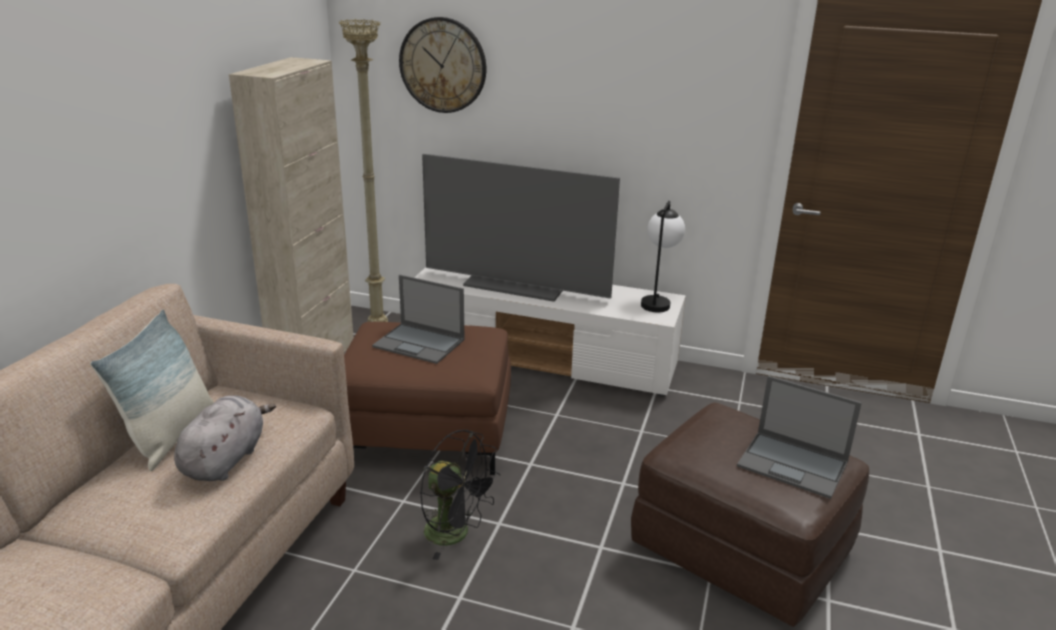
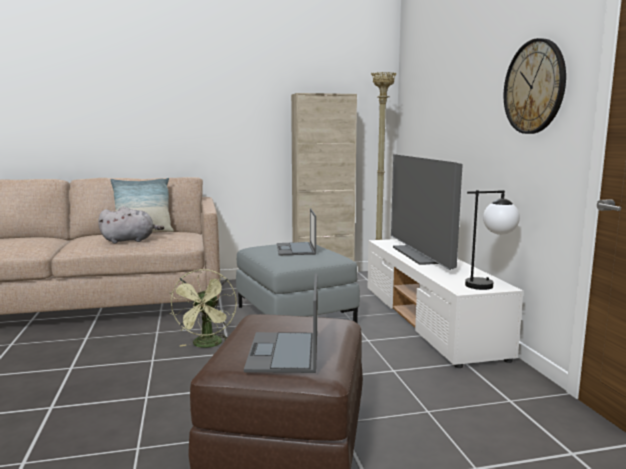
camera: 60 degrees right, 15 degrees down
(427, 432) = (295, 315): brown ottoman -> grey ottoman
(443, 65) = (429, 100): wall clock -> wall clock (534, 87)
(456, 534) = (207, 345): black fan -> green fan

